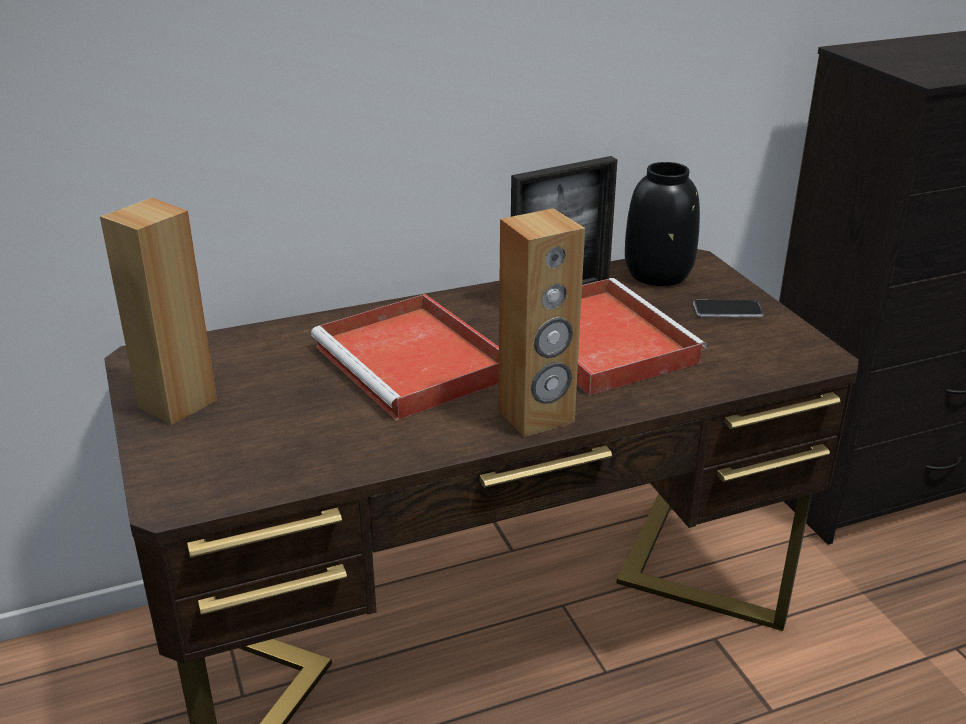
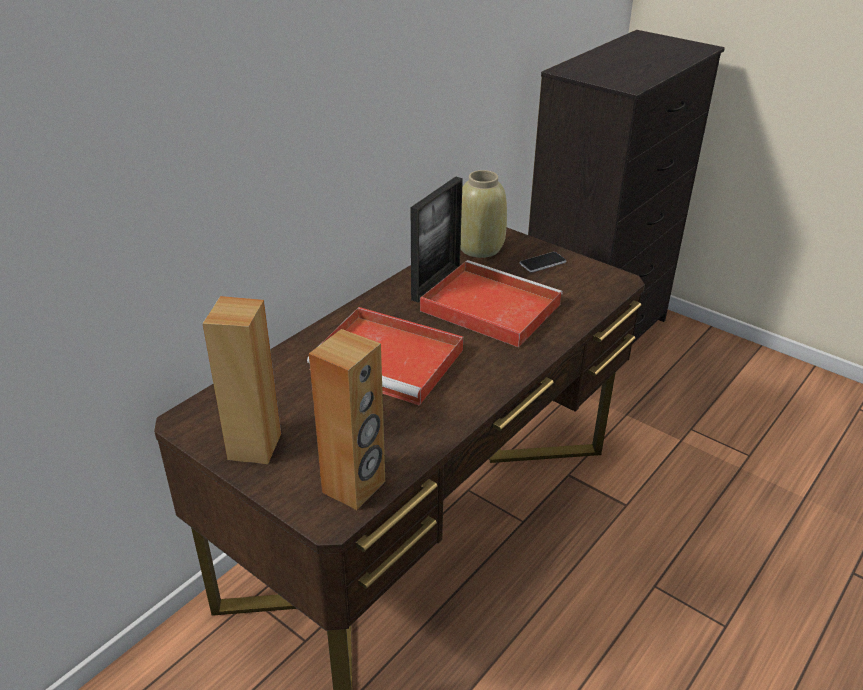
camera: 30 degrees left, 5 degrees up
(536, 416) = (502, 372): brown speaker -> brown speaker (354, 487)
(657, 275) = (480, 248): black vase -> beige vase

